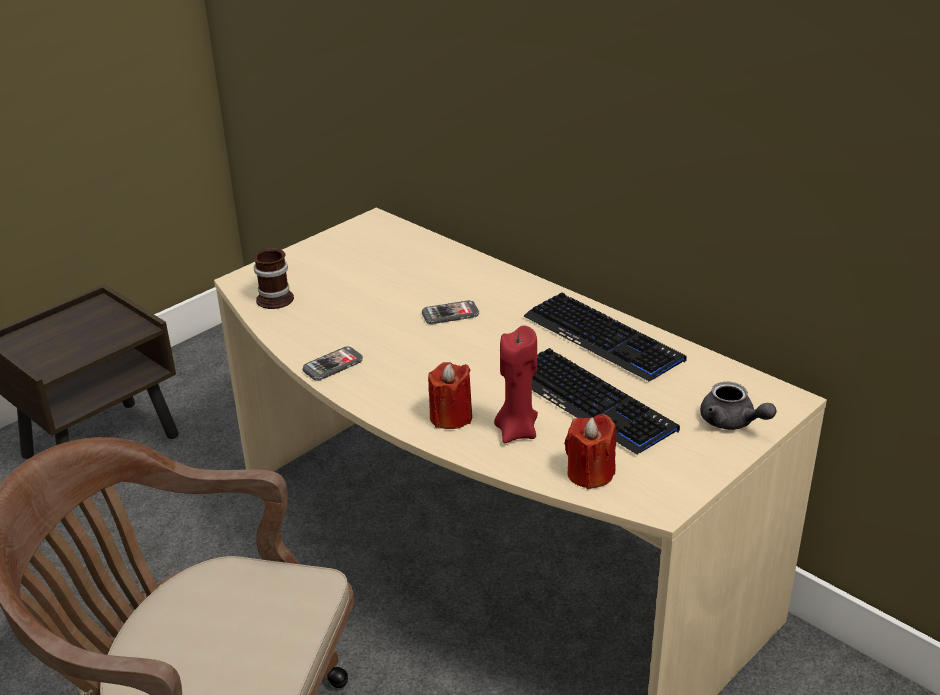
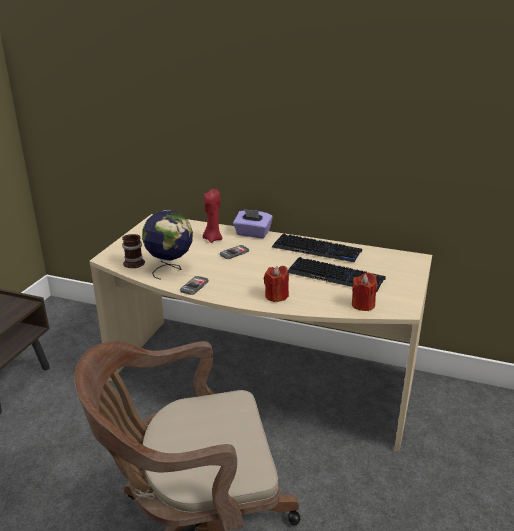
camera: 25 degrees left, 5 degrees down
(320, 324) = (170, 269): none -> globe
(514, 281) = (252, 234): none -> purple tissue box
(517, 431) = (313, 295): red candle -> red candle (212, 239)
(732, 422) = (403, 271): grey teapot -> none

